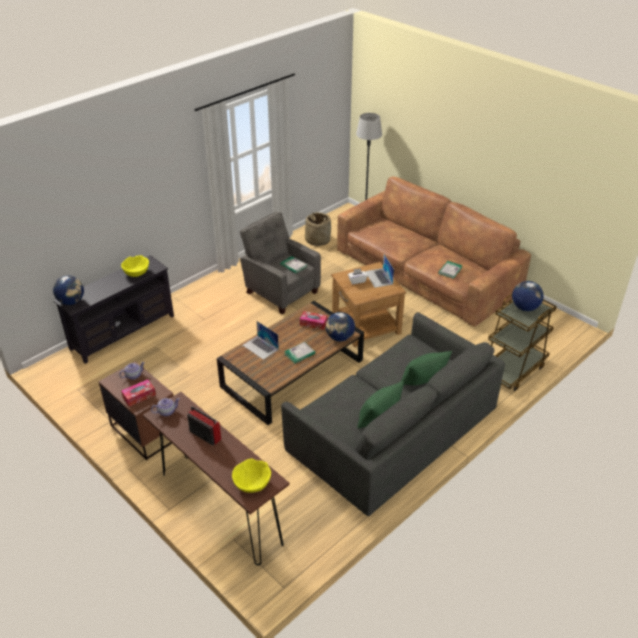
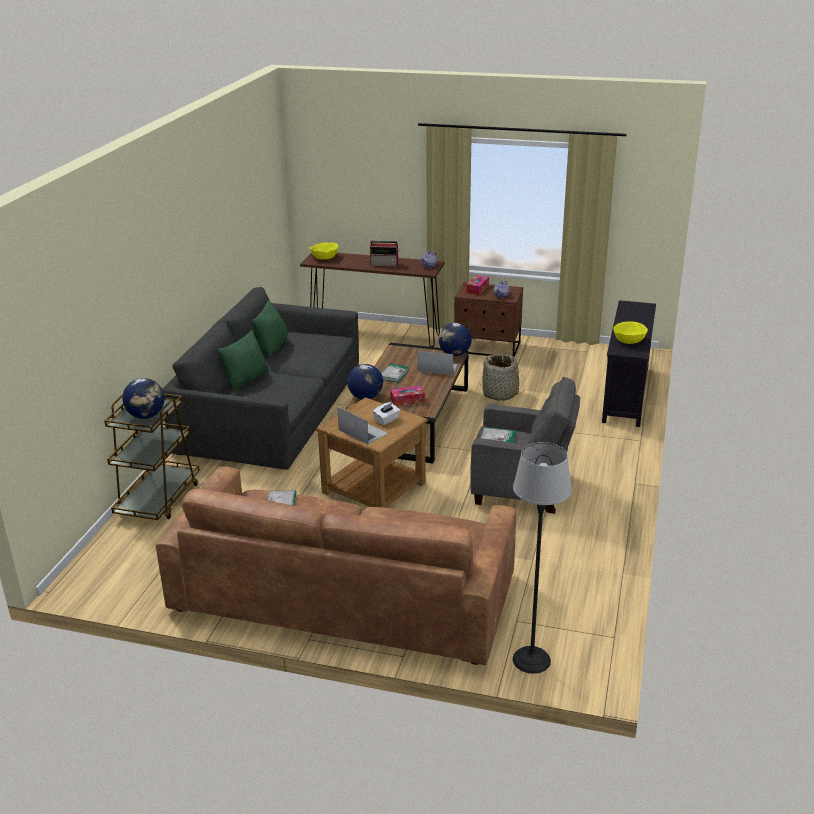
camera: 150 degrees right, 10 degrees down
(71, 301) = (638, 306): globe -> globe (454, 354)
(317, 240) = (567, 585): basket -> basket (500, 394)

